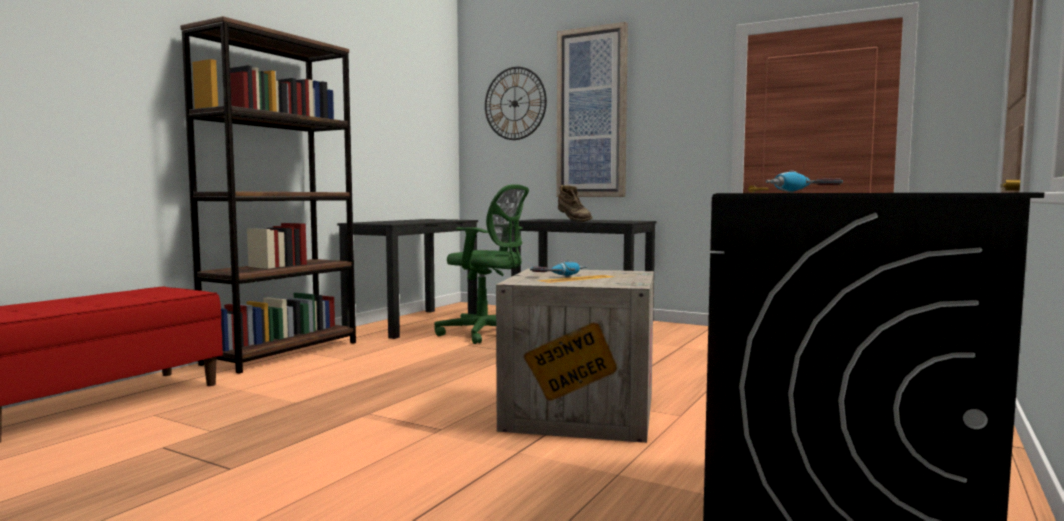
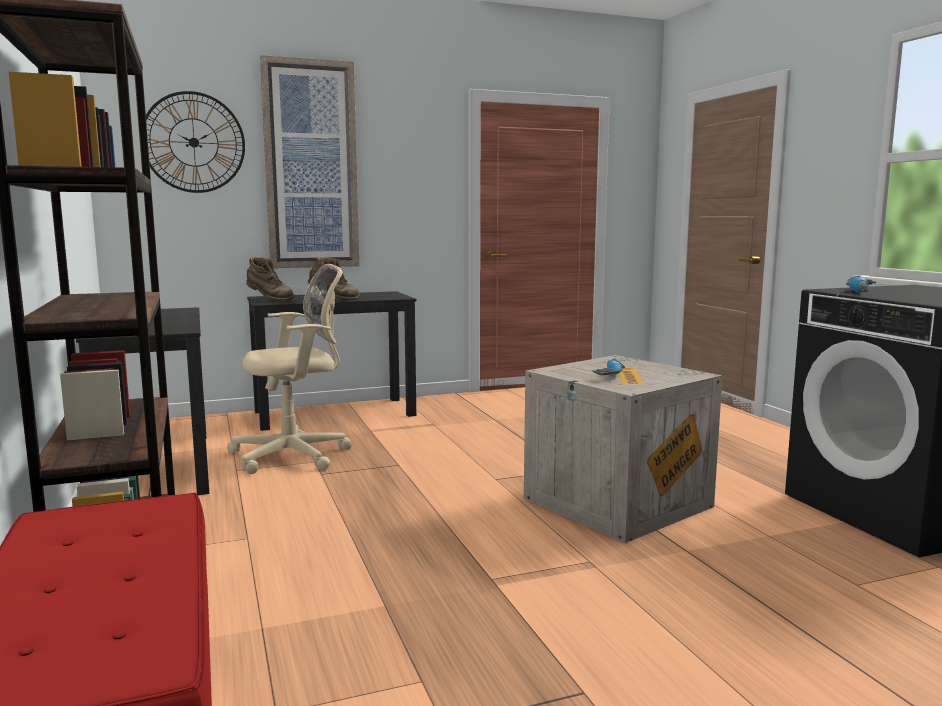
camera: 50 degrees left, 5 degrees up
(486, 334) = (296, 455): green office chair -> beige office chair
(537, 219) = (269, 300): none -> brown boot

